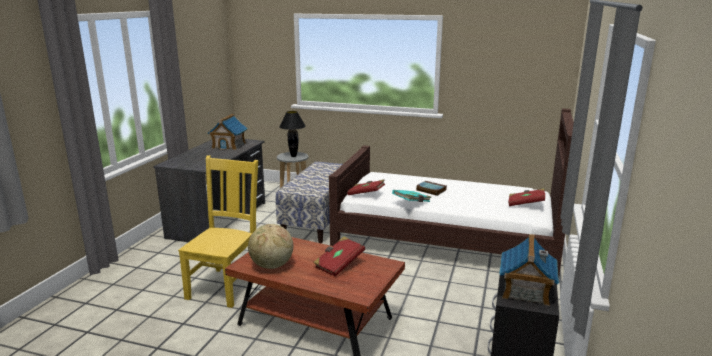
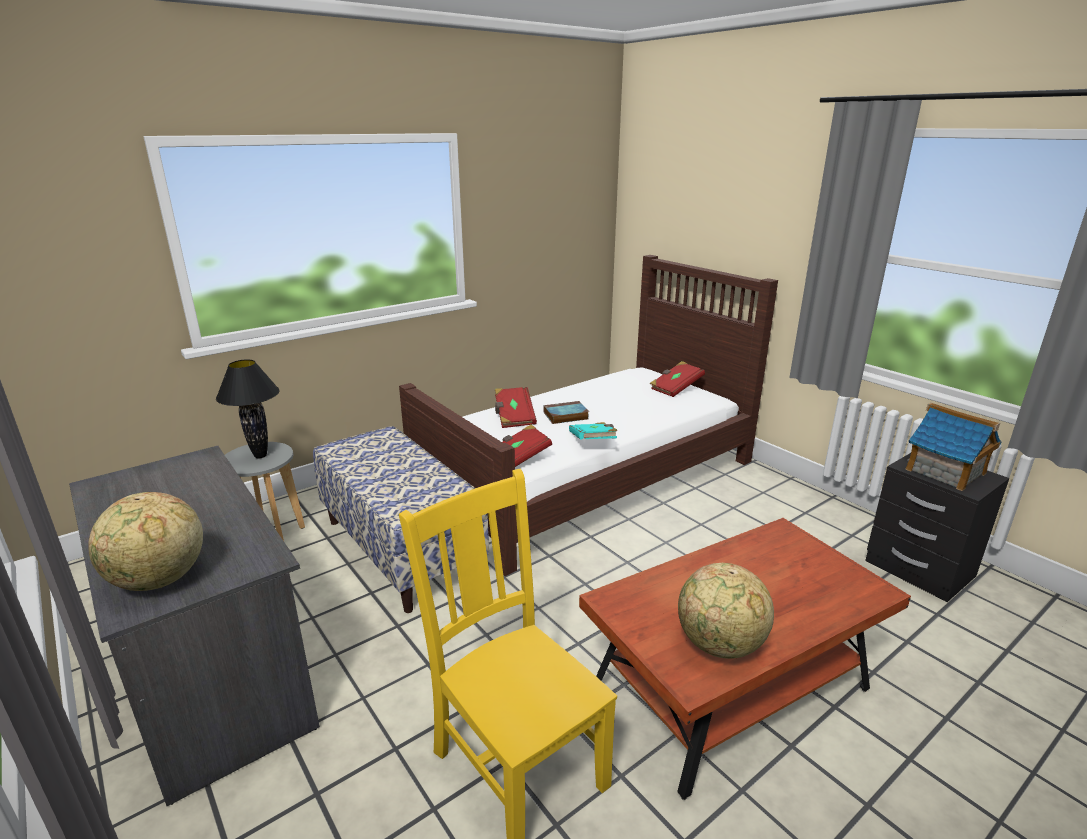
camera: 55 degrees left, 5 degrees up
(182, 162) = (159, 580): none -> globe
(229, 145) = (168, 488): toy house -> none
(339, 264) = (759, 573): red book -> red book (514, 417)

